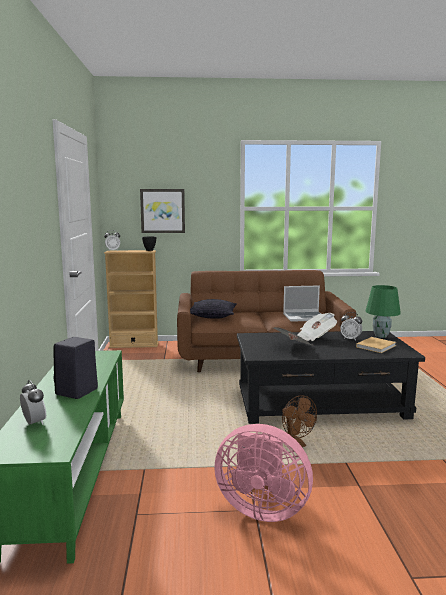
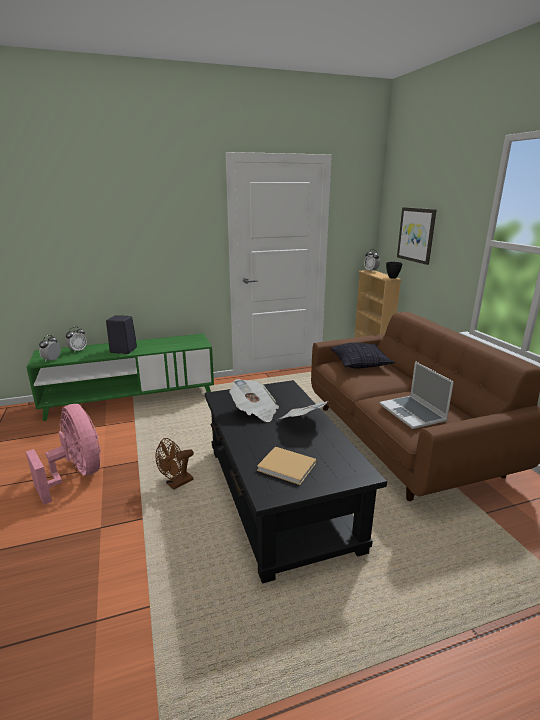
camera: 75 degrees right, 10 degrees up
(261, 508) = (77, 475): pink fan -> pink fan turned 135 degrees clockwise
(350, 339) = (312, 447): alarm clock -> alarm clock (52, 360)
(380, 336) = (344, 472): green table lamp -> none

